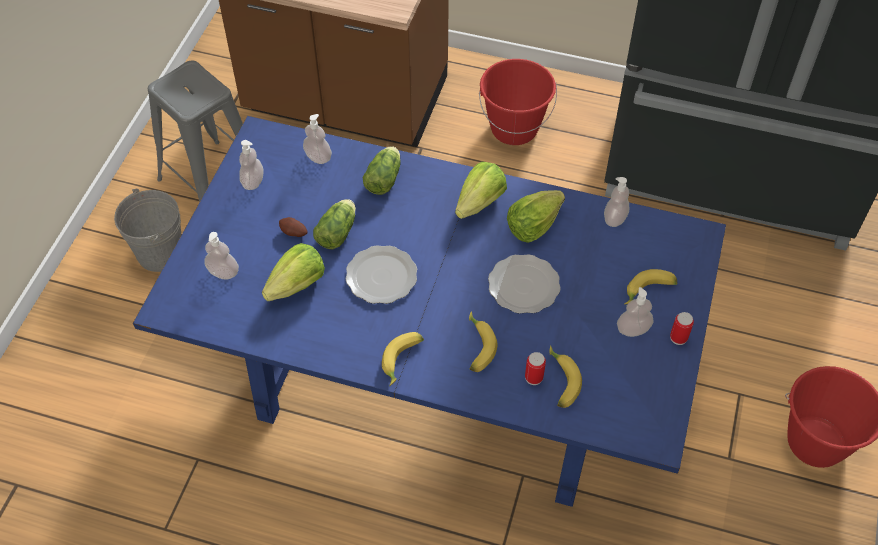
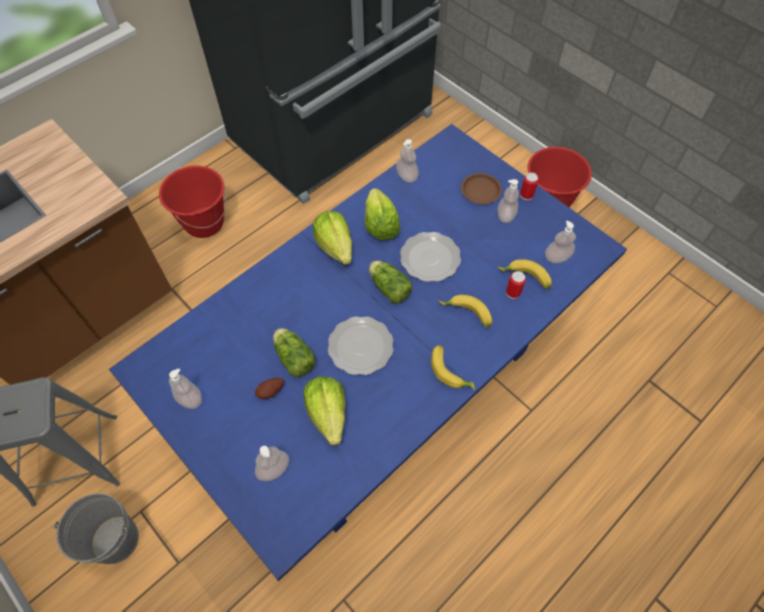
camera: 60 degrees left, 5 degrees up
(318, 157) = (203, 335): soap dispenser -> soap dispenser (557, 257)
(384, 178) = (263, 297): lettuce -> lettuce (388, 287)
(649, 292) = (481, 191): banana -> brown plate

